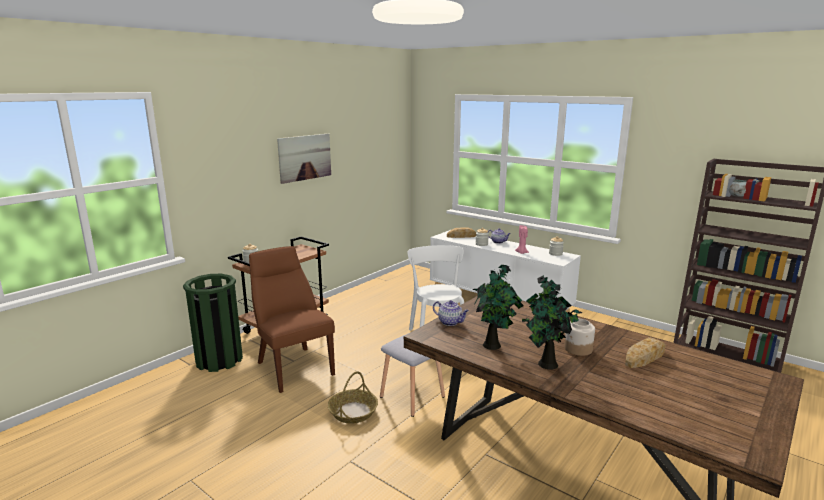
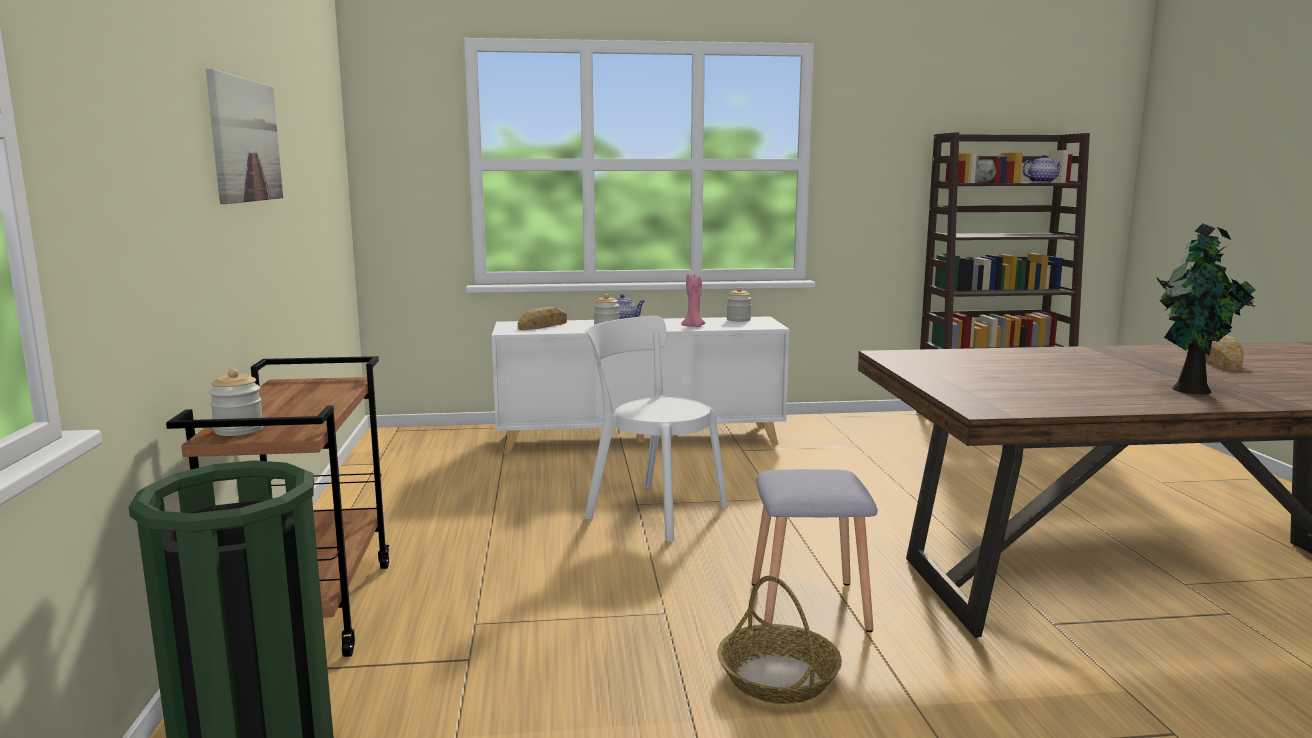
camera: 45 degrees left, 5 degrees down
(293, 367) = (493, 669): brown chair -> none
(450, 322) = (957, 388): teapot -> teapot (1041, 182)
(493, 345) = (1087, 393): potted plant -> none
(578, 349) = (1154, 370): jar -> none

